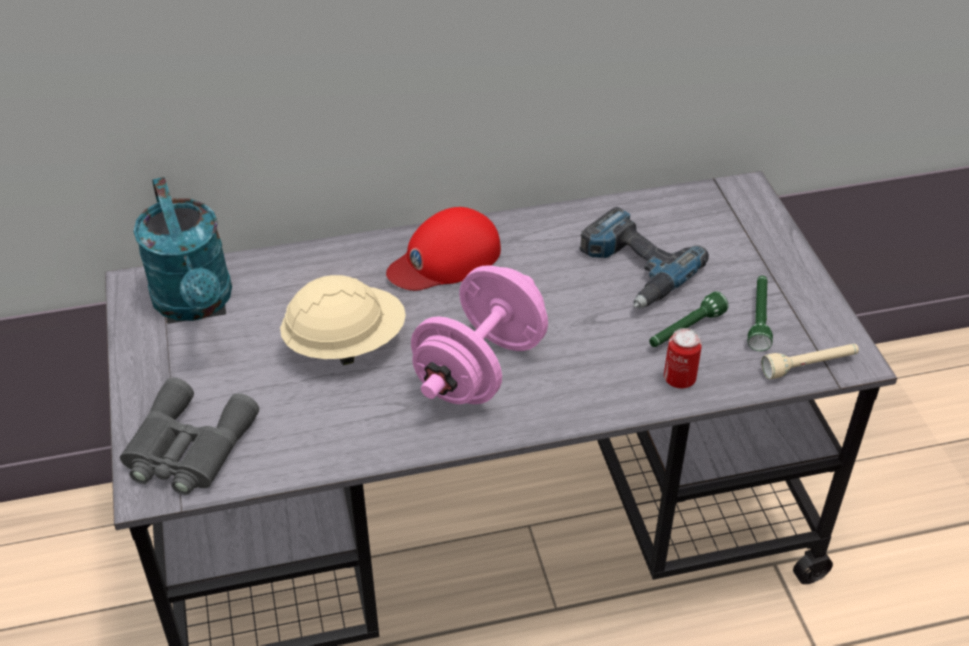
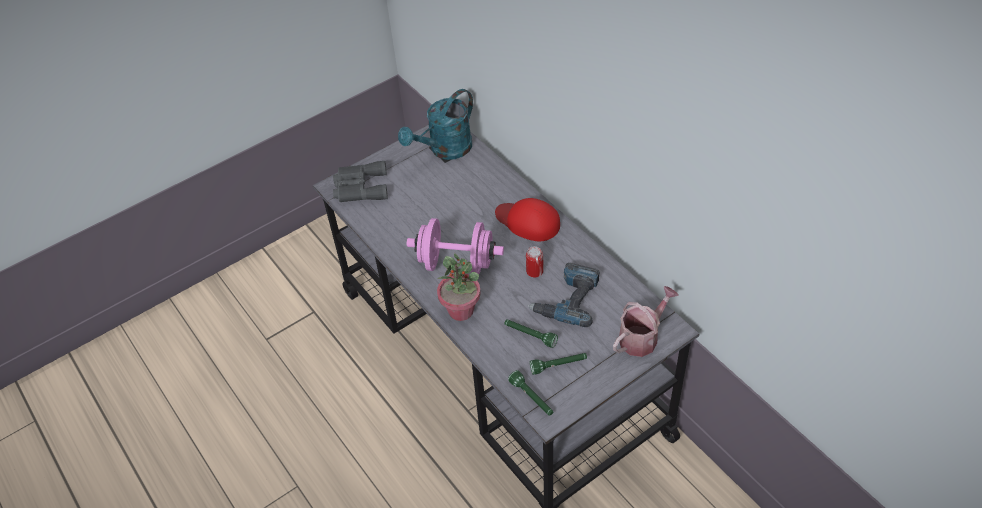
camera: 70 degrees right, 5 degrees up
(345, 344) = (447, 210): beige hard hat -> none
(589, 394) = (461, 310): none -> potted plant
(679, 379) = (491, 343): can -> can (534, 272)
(744, 221) = (642, 337): none -> watering can
(809, 366) = (532, 398): beige flashlight -> green flashlight

